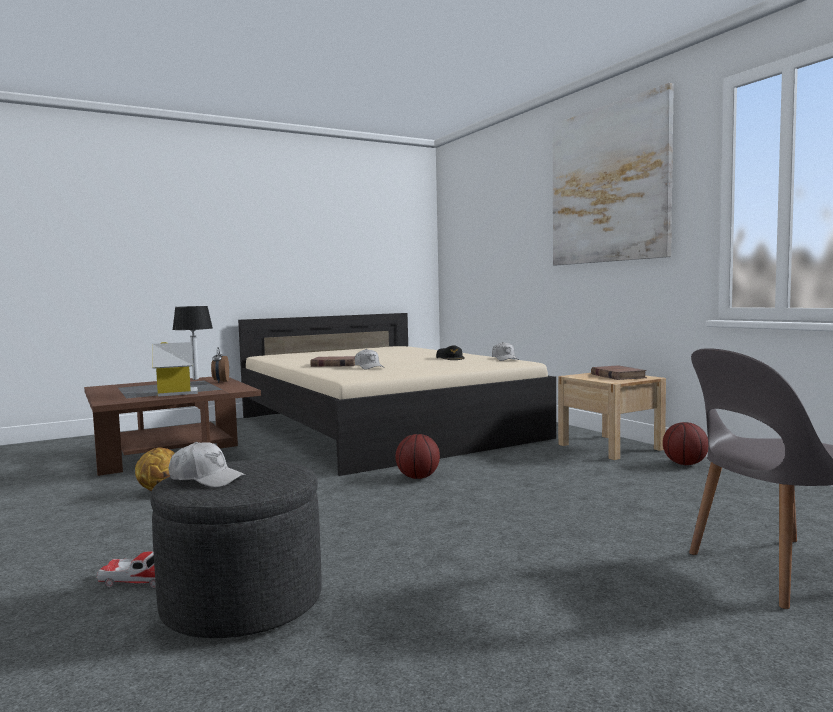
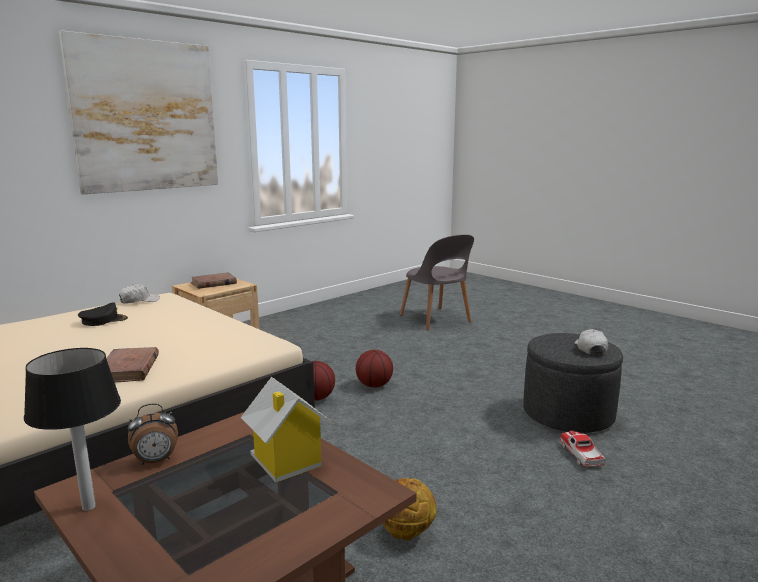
camera: 105 degrees left, 10 degrees up
(369, 367) = (183, 345): white cap -> none
(685, 464) = (271, 324): basketball -> basketball (374, 385)

